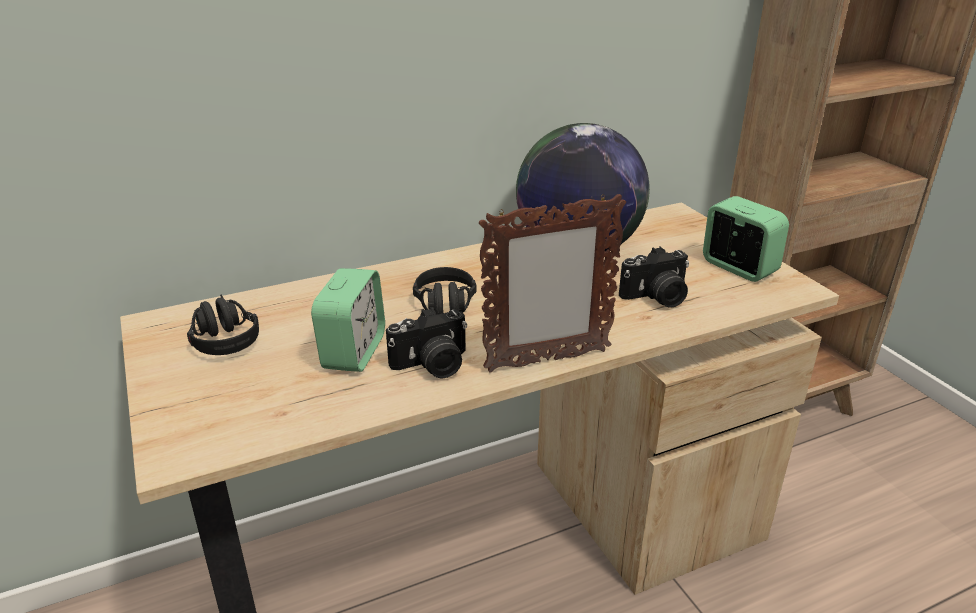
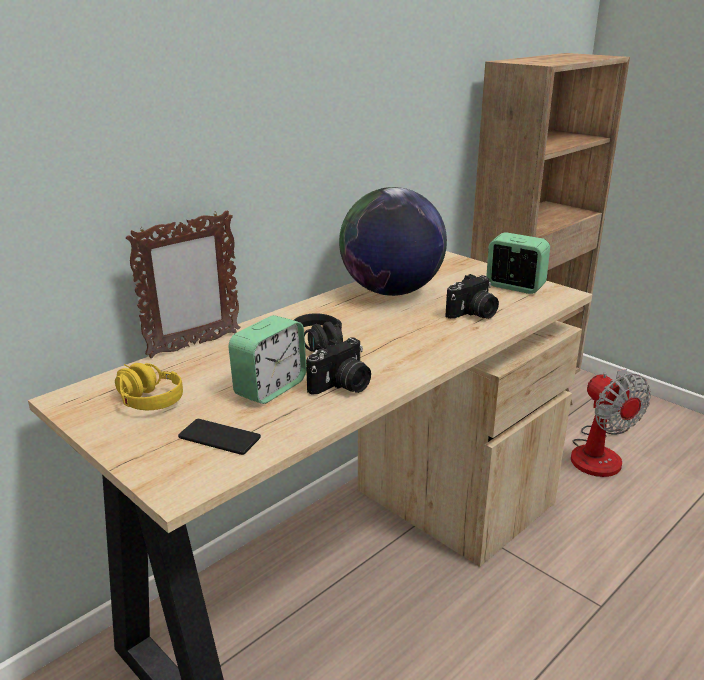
camera: 20 degrees left, 5 degrees down
(222, 336) = (143, 397): black headphones -> yellow headphones
(259, 402) = (219, 438): none -> phone
(353, 352) = (270, 388): alarm clock -> alarm clock turned 45 degrees clockwise
(546, 360) = (426, 367): picture frame -> picture frame (193, 345)
(861, 487) = (600, 452): none -> fan

